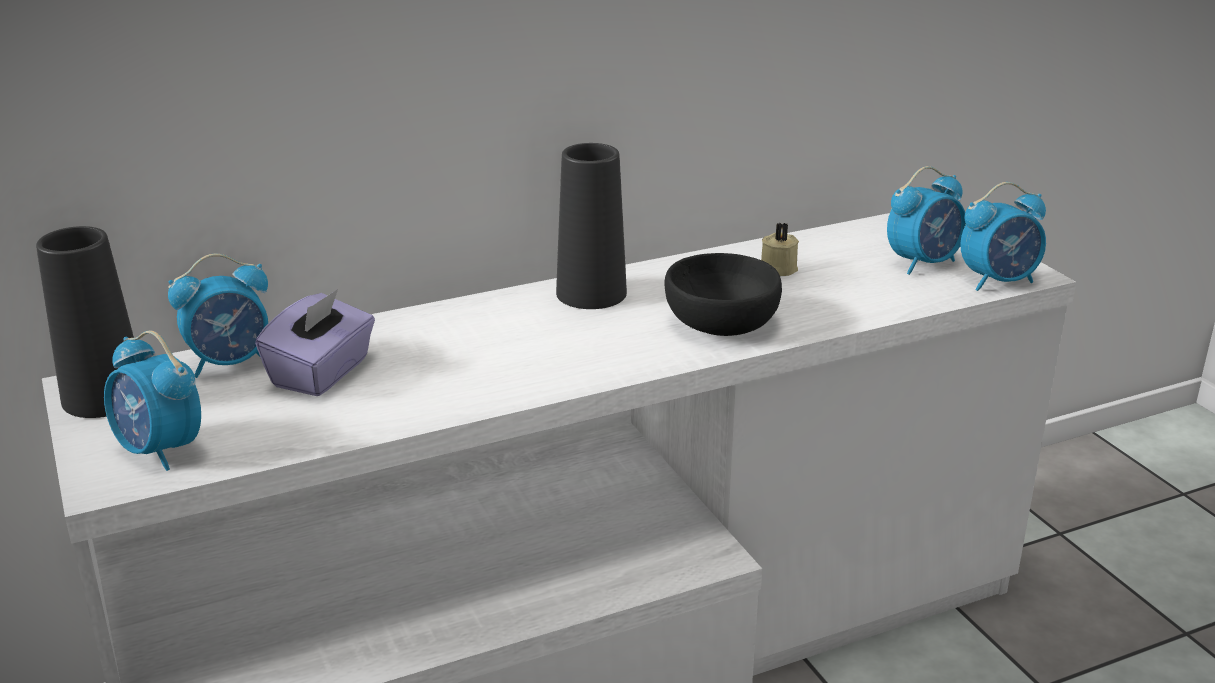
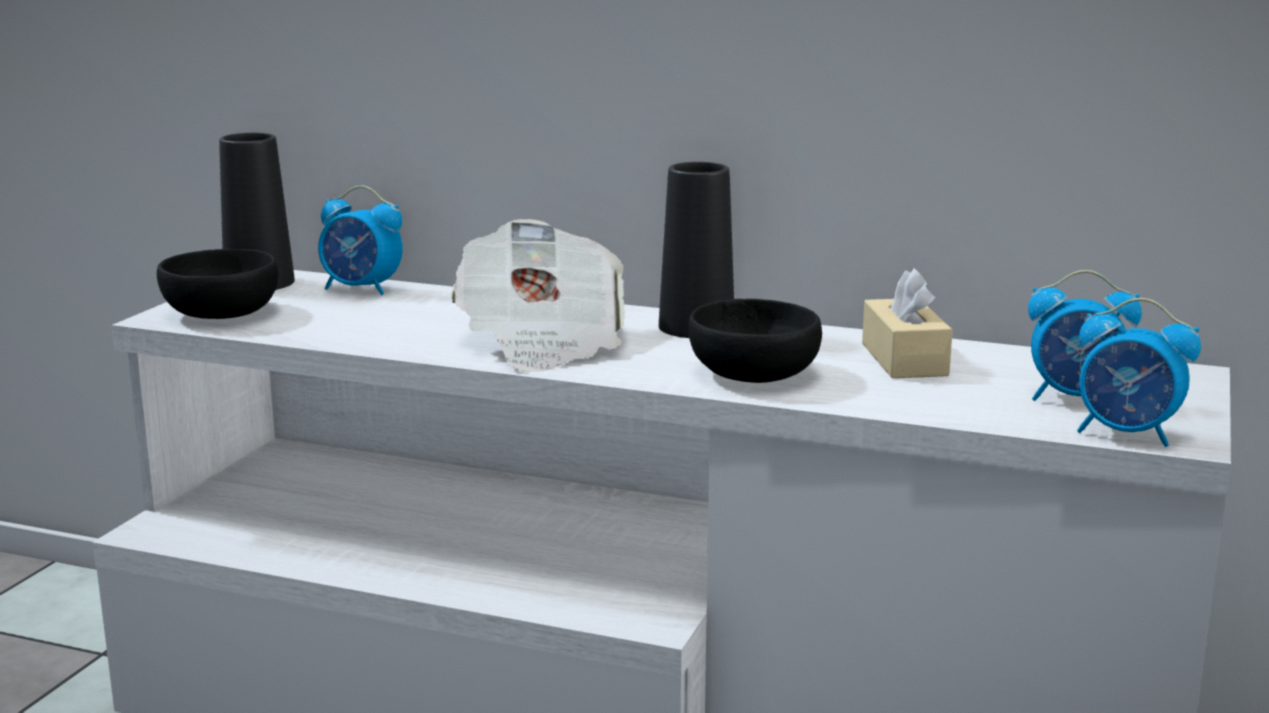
camera: 45 degrees right, 10 degrees down
(160, 450) = (222, 314): alarm clock -> black bowl
(322, 373) = (399, 310): purple tissue box -> none
(518, 358) = (541, 343): none -> newspaper
(776, 269) = (904, 359): beige candle -> beige tissue box

